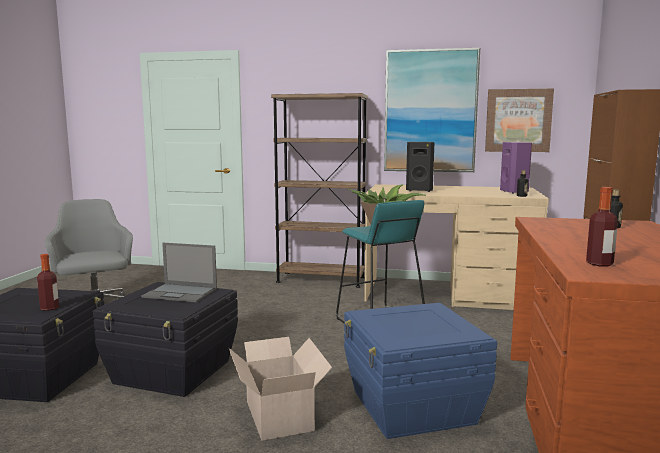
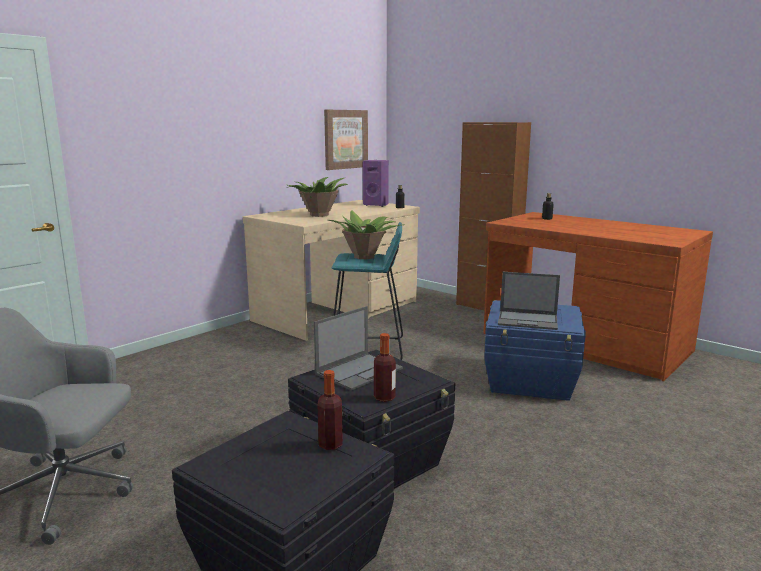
camera: 60 degrees left, 5 degrees up
(279, 414) = (507, 428): cardboard box -> none
(321, 279) = (211, 340): brown bookcase -> none
(388, 323) = (528, 320): none -> laptop
(420, 190) = (318, 215): black speaker -> potted plant
(430, 111) = (282, 131): picture -> none
(599, 264) = (647, 237): bottle -> bottle (384, 397)

